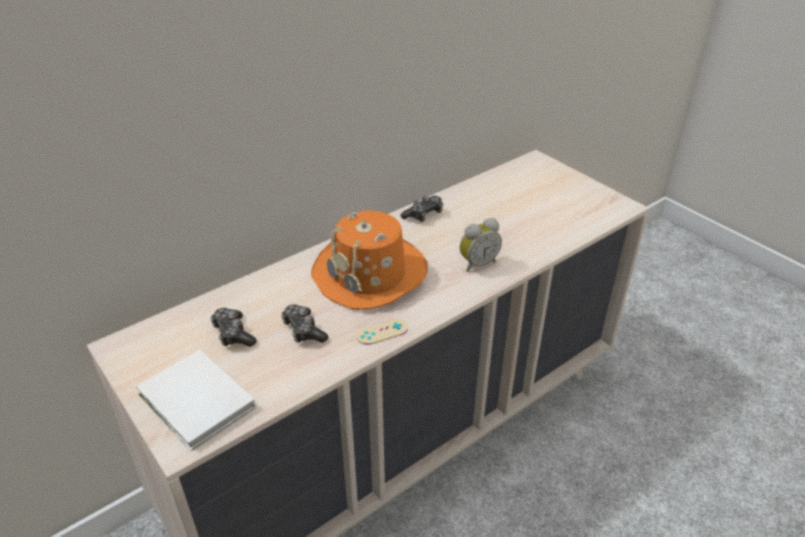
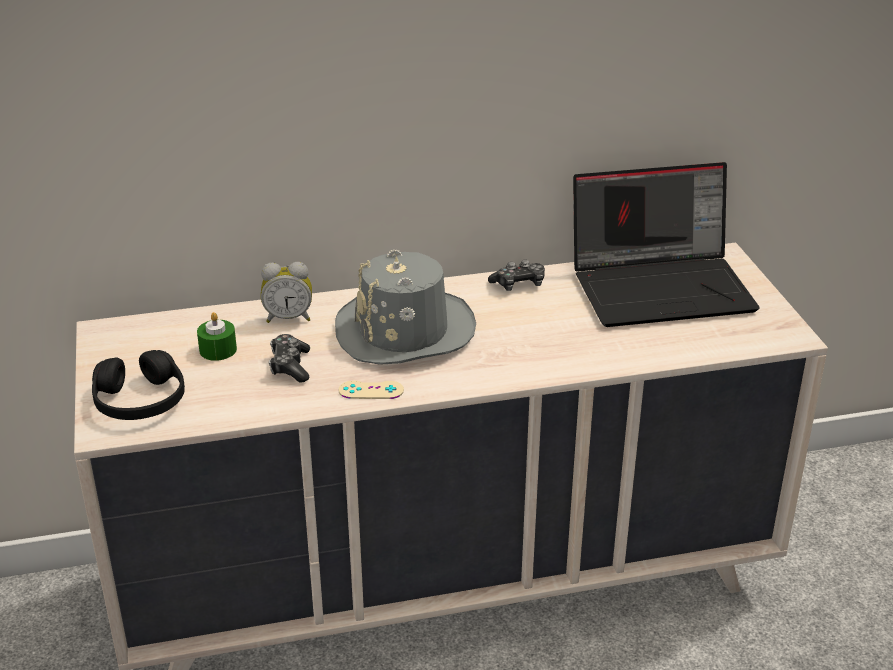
camera: 25 degrees right, 5 degrees down
(196, 403) = (140, 401): white book -> black headphones
(233, 334) = (218, 350): game controller -> green candle
(370, 274) = (405, 331): orange hat -> grey hat
(477, 263) = (538, 352): alarm clock -> alarm clock (288, 317)
(518, 192) = (662, 287): none -> laptop

